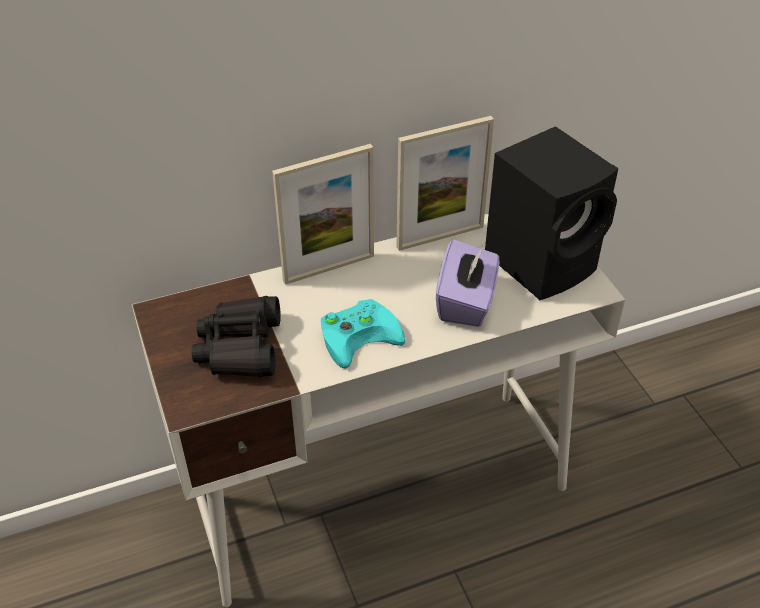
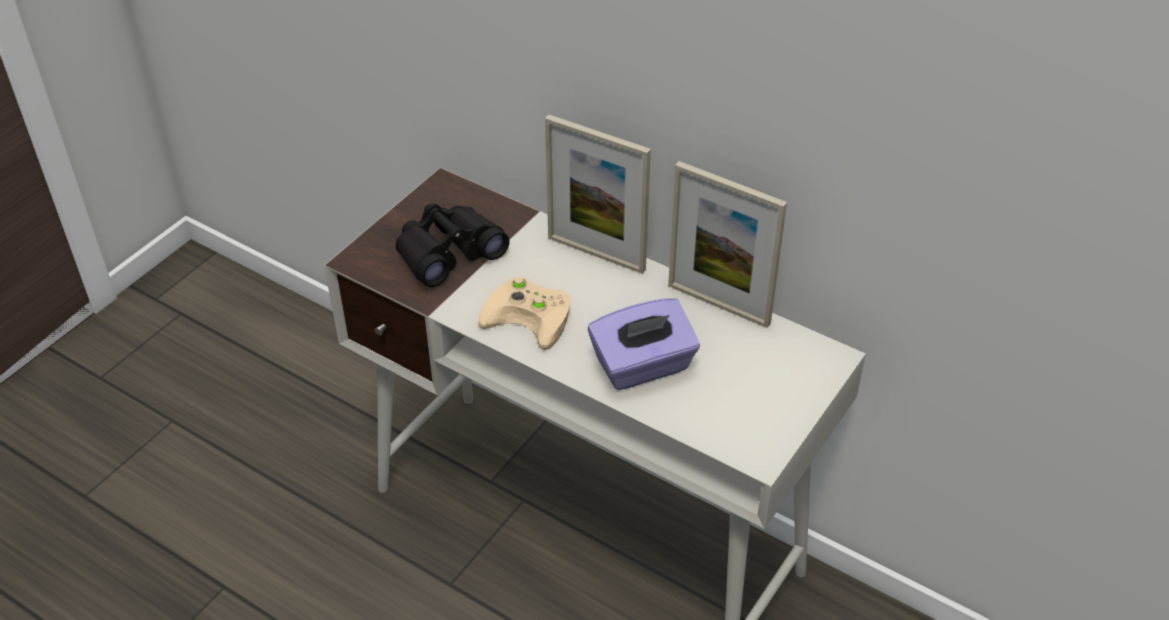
camera: 55 degrees right, 0 degrees up
(360, 334) = (532, 316): turquoise game controller -> beige game controller
(543, 262) = (762, 396): black speaker -> none

